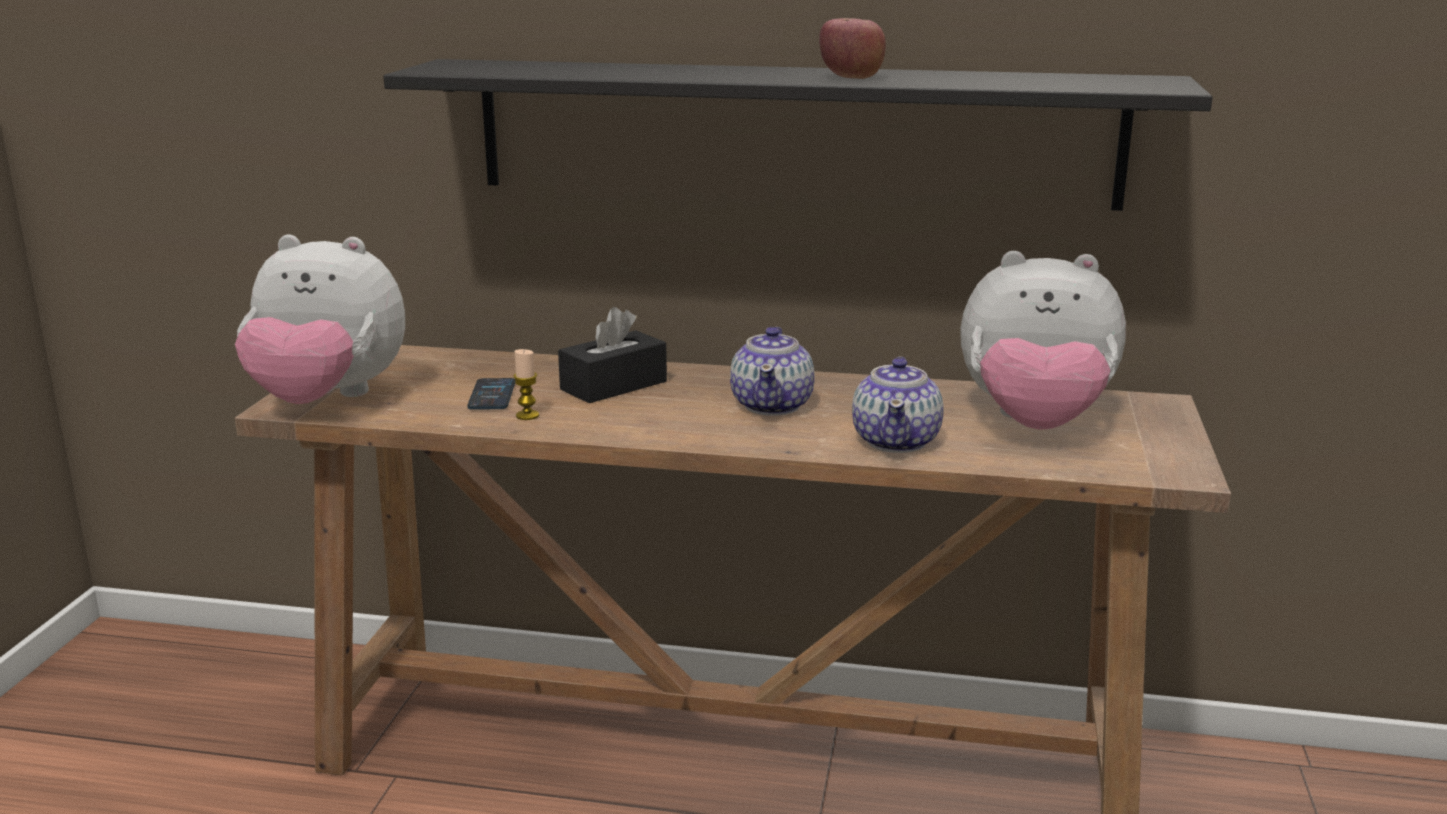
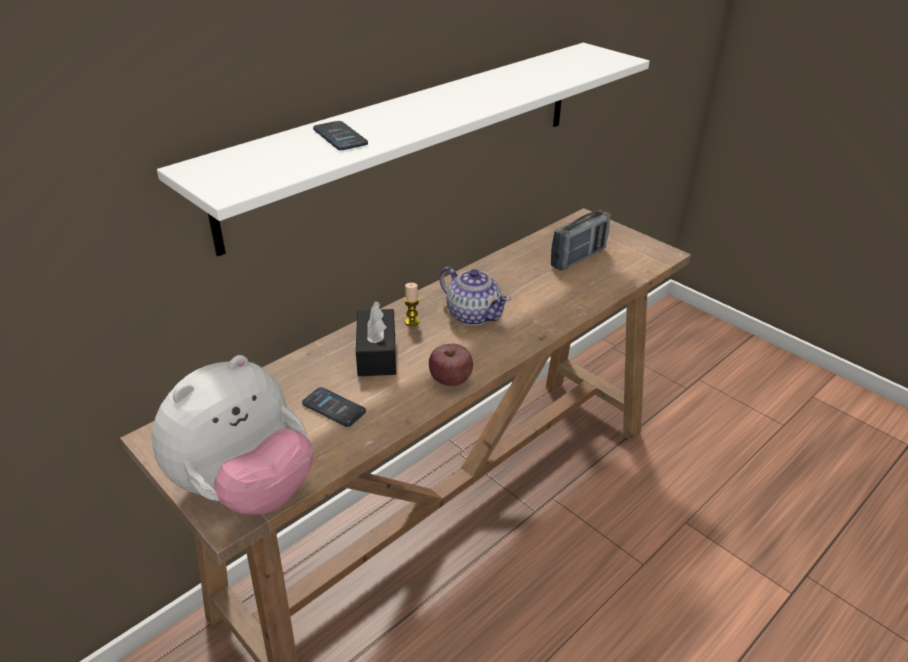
camera: 55 degrees left, 15 degrees up
(527, 415) = (387, 406): candle -> candle (412, 321)
(609, 69) = (340, 137): none -> phone
(793, 132) = (413, 137): black shelf -> white shelf
(851, 77) = (486, 95): apple -> apple (451, 380)
(897, 441) = (560, 302): teapot -> none
(1035, 424) = (578, 258): plush toy -> radio

